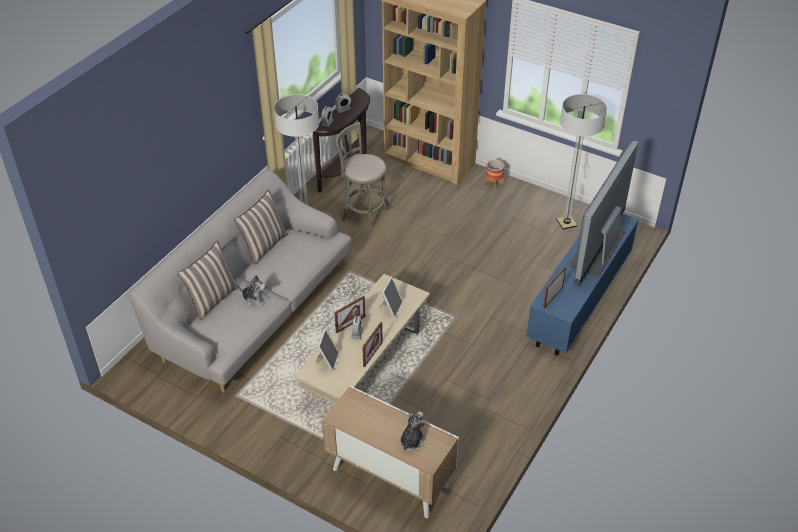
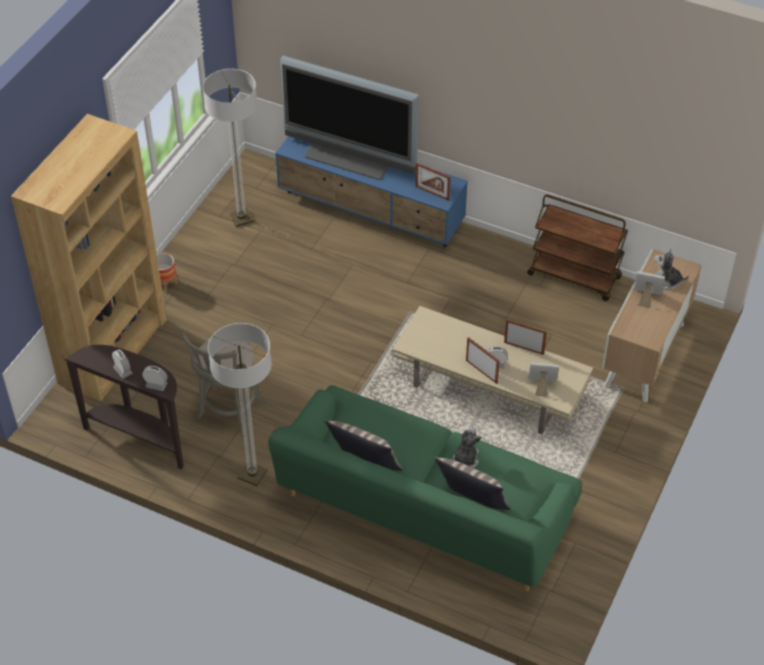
camera: 95 degrees left, 5 degrees up
(253, 309) = (424, 509): grey sofa -> green sofa
(391, 308) = (449, 337): picture frame -> picture frame (646, 298)
(496, 437) = (575, 276): none -> brown cart

